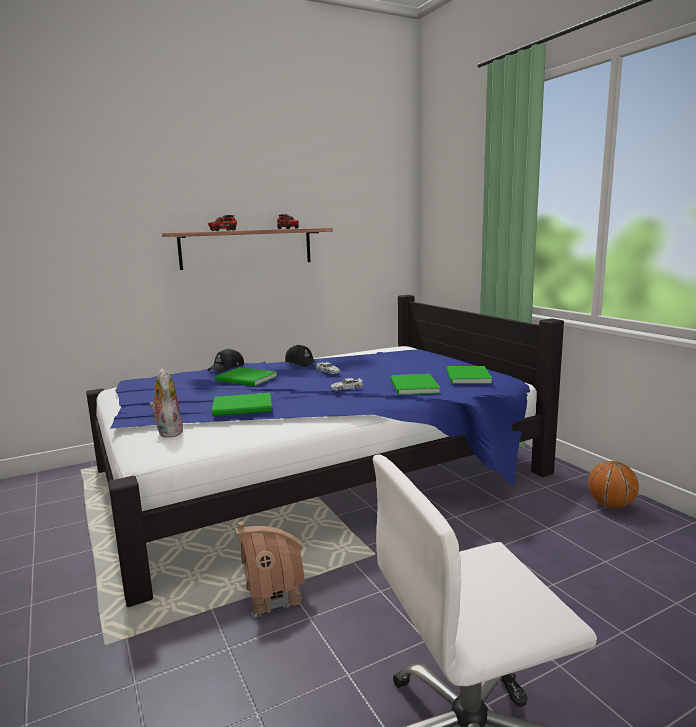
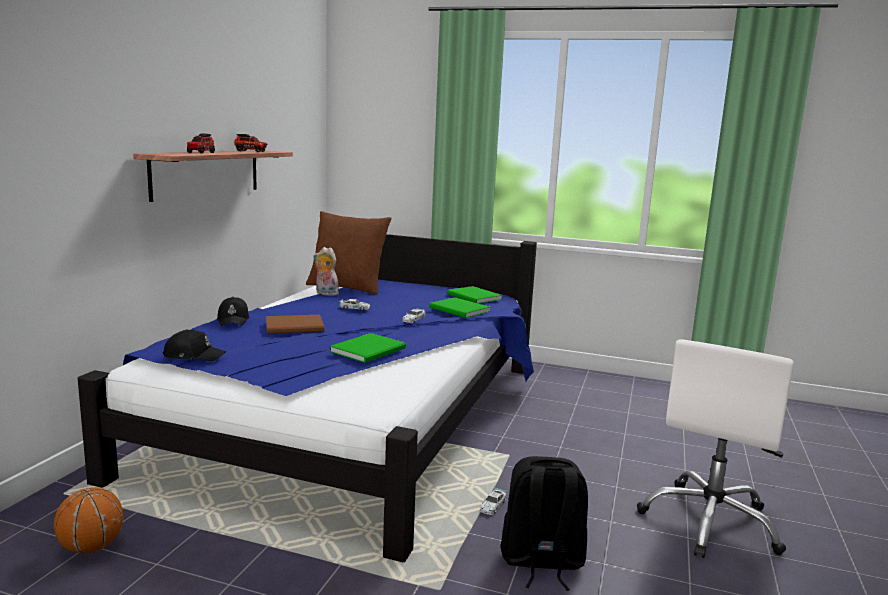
camera: 45 degrees left, 0 degrees up
(168, 432) = (343, 386): plush toy -> plush toy (325, 293)
(210, 673) = (541, 562): none -> black backpack
(247, 379) = (296, 327): green book -> brown book
(273, 595) = (492, 506): toy house -> toy car
(301, 362) = (299, 304): black cap -> black cap (194, 355)
(375, 354) = (347, 287): none -> brown pillow
(610, 505) = (585, 380): basketball -> basketball (91, 547)

